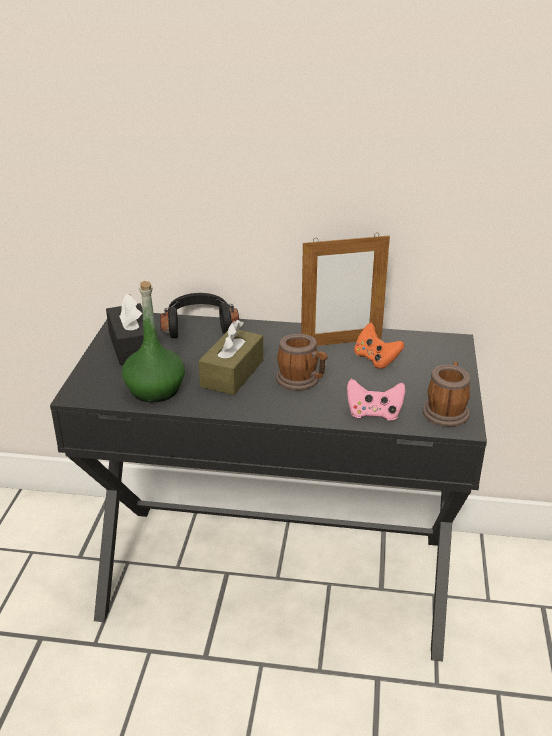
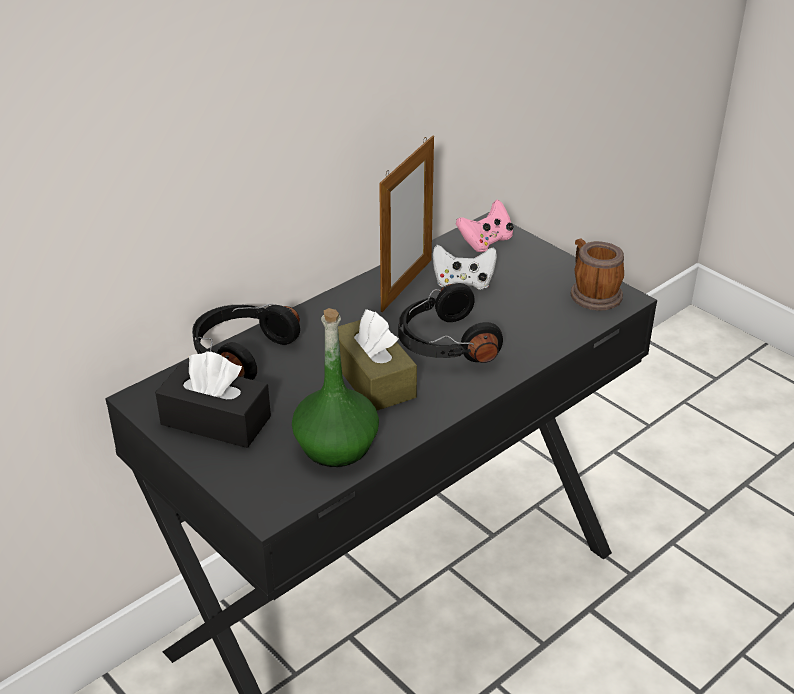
camera: 50 degrees left, 5 degrees up
(302, 381) = (444, 343): mug -> black headphones
(374, 413) = (550, 332): pink game controller -> pink game controller (486, 242)
(375, 359) = (463, 282): orange game controller -> white game controller

